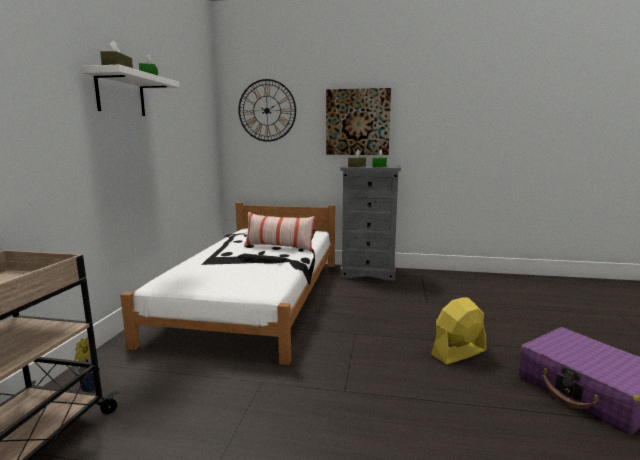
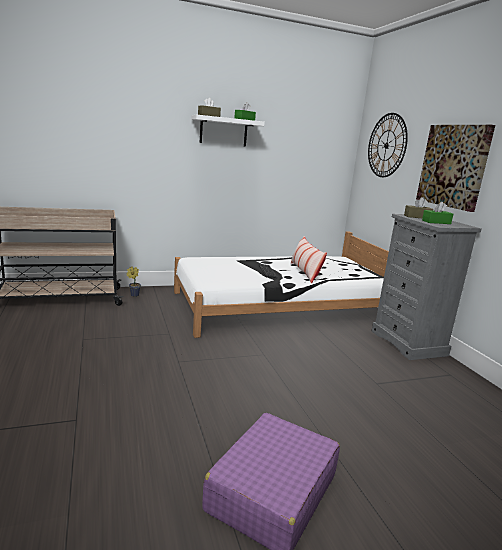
camera: 60 degrees right, 5 degrees up
(458, 353) = (278, 407): yellow fan -> none

